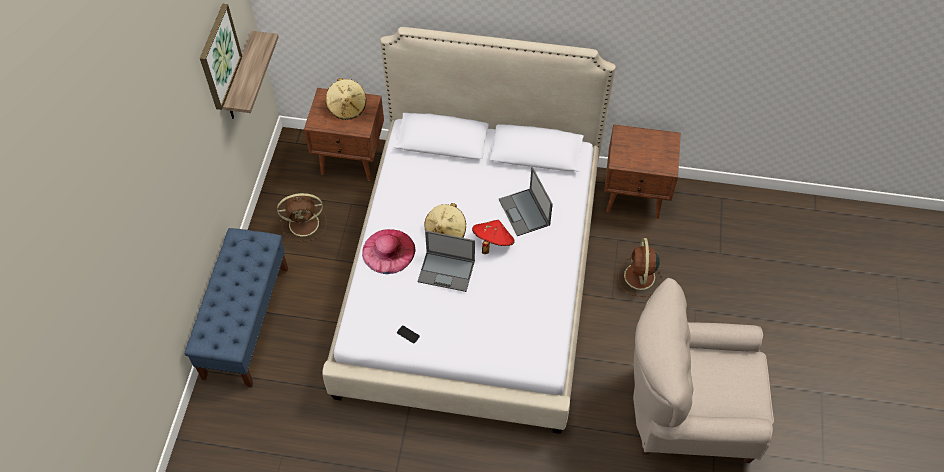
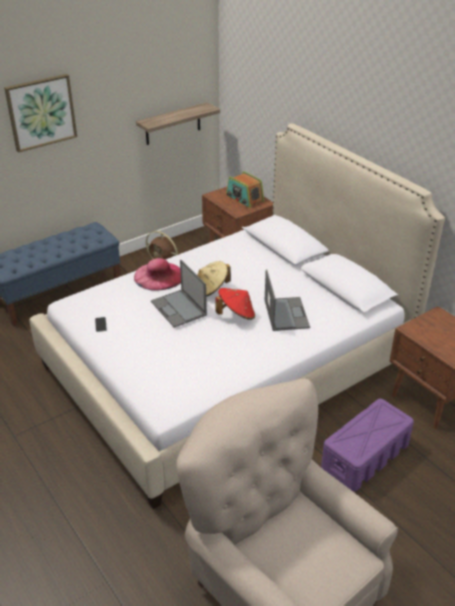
camera: 45 degrees right, 20 degrees down
(219, 56) = (150, 79): picture -> picture (41, 112)
(347, 107) = (244, 198): beige hat -> radio
(524, 212) = (286, 313): laptop -> laptop turned 150 degrees clockwise
(639, 277) = (364, 456): brown fan -> purple storage box

